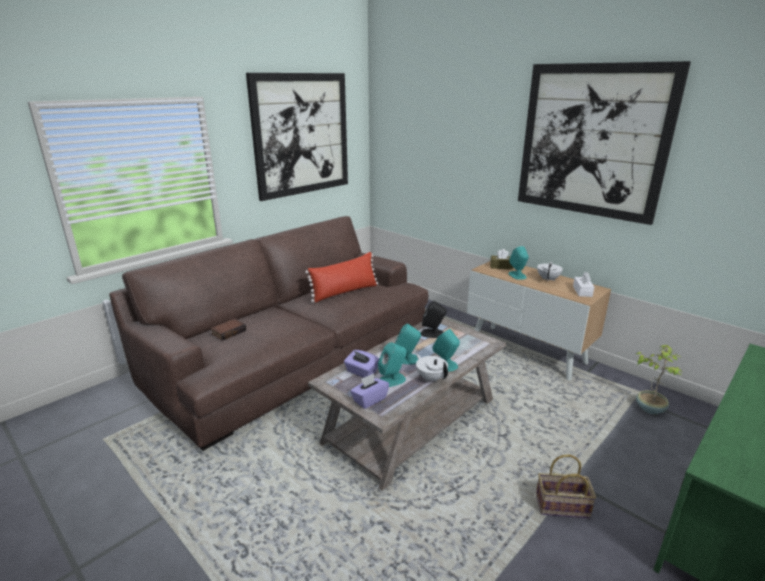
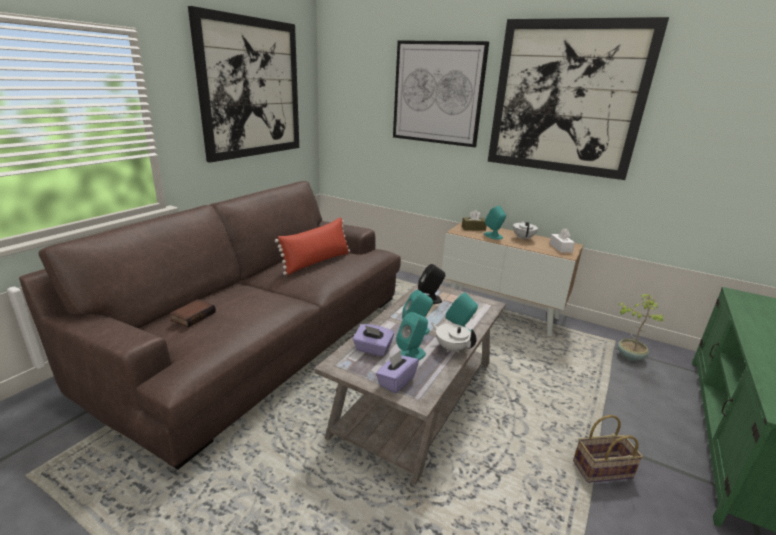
camera: 15 degrees left, 0 degrees up
(472, 134) = (437, 93): none -> picture

